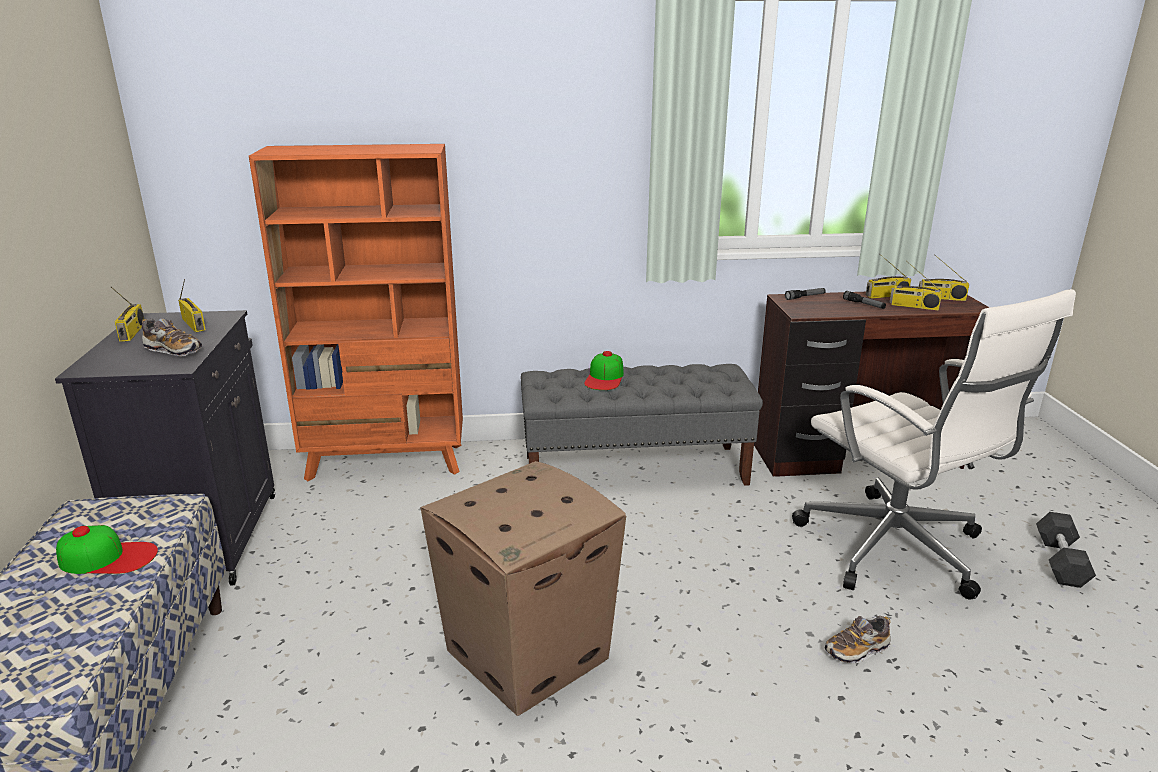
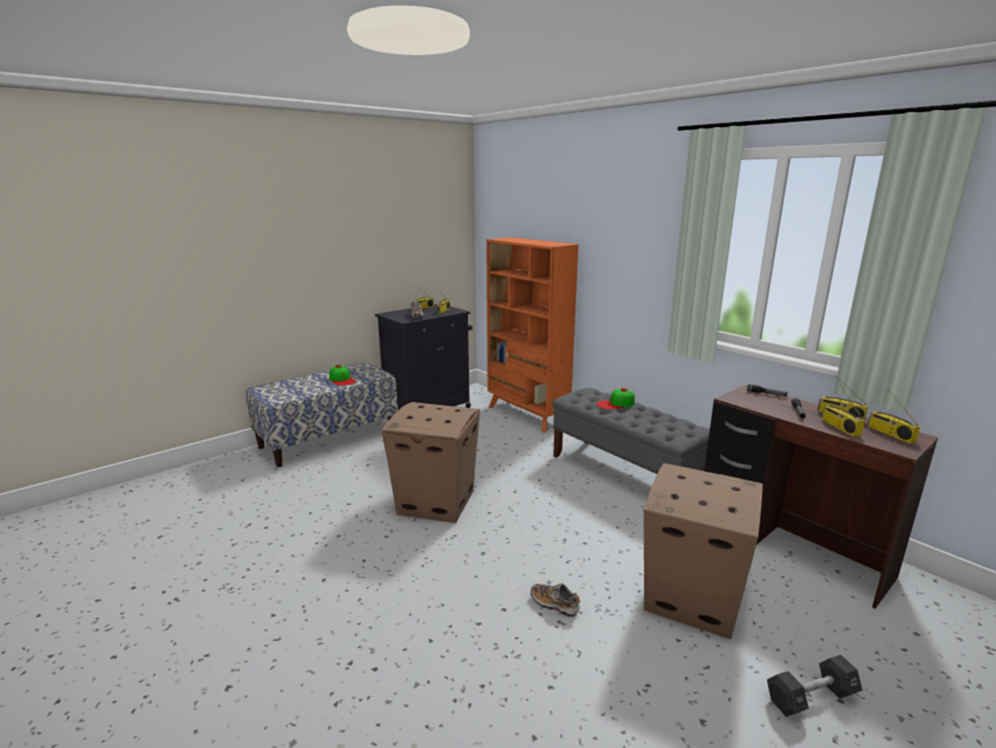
camera: 55 degrees right, 5 degrees down
(896, 550) = (689, 597): white office chair -> cardboard box

